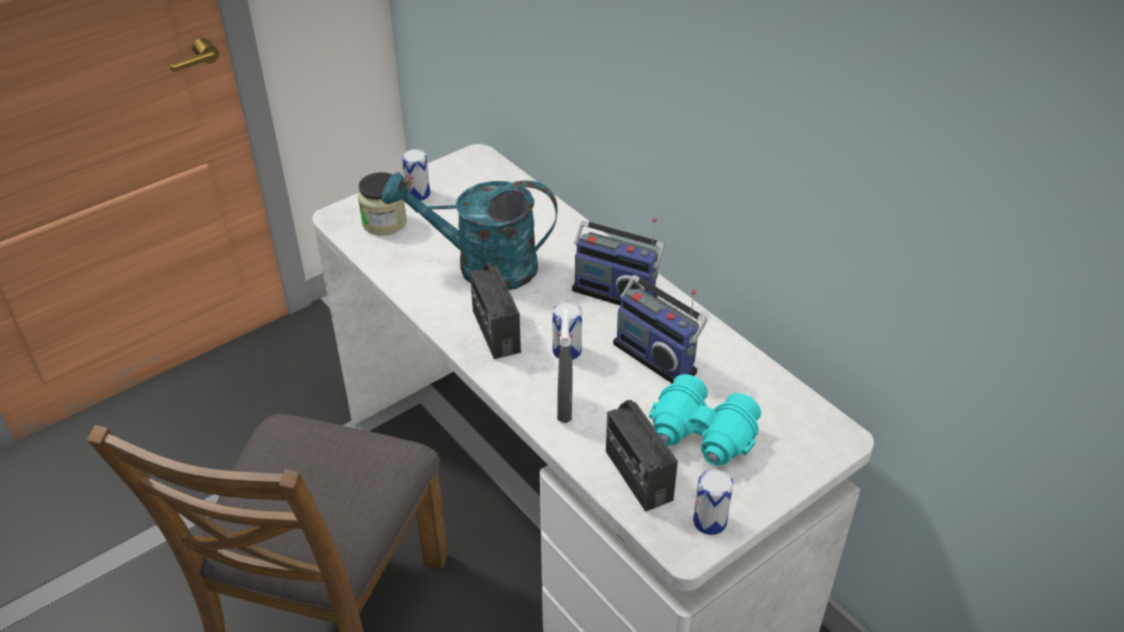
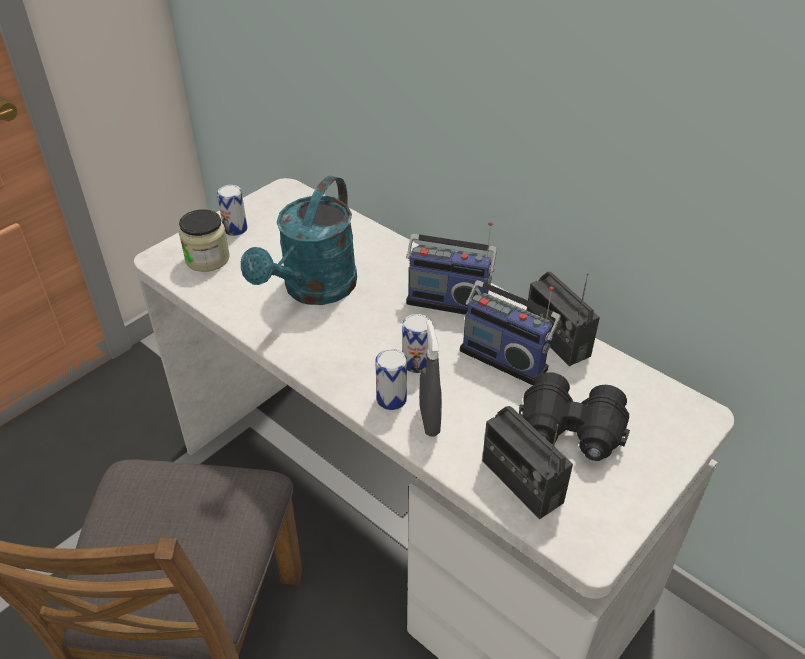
camera: 10 degrees left, 0 degrees up
(482, 266) = (313, 290): turquoise watering can -> turquoise watering can turned 60 degrees counterclockwise
(495, 331) = (341, 352): radio -> radio (556, 339)
(701, 436) = (571, 432): turquoise binoculars -> black binoculars
(709, 521) = (606, 520): can -> can (391, 399)

